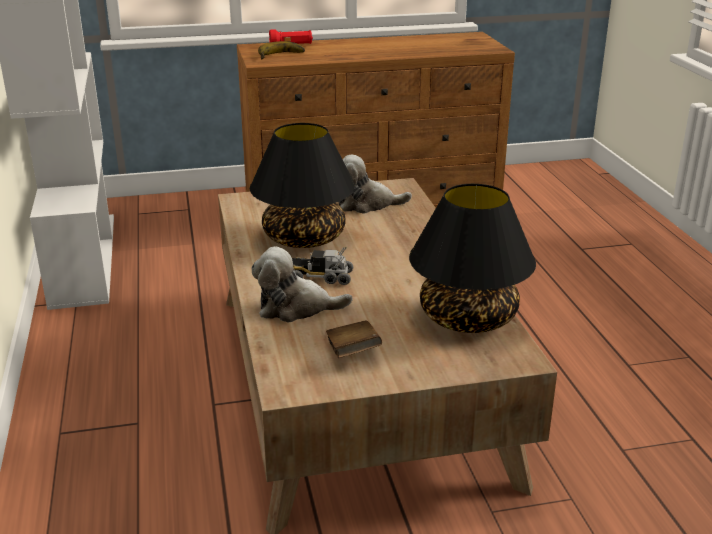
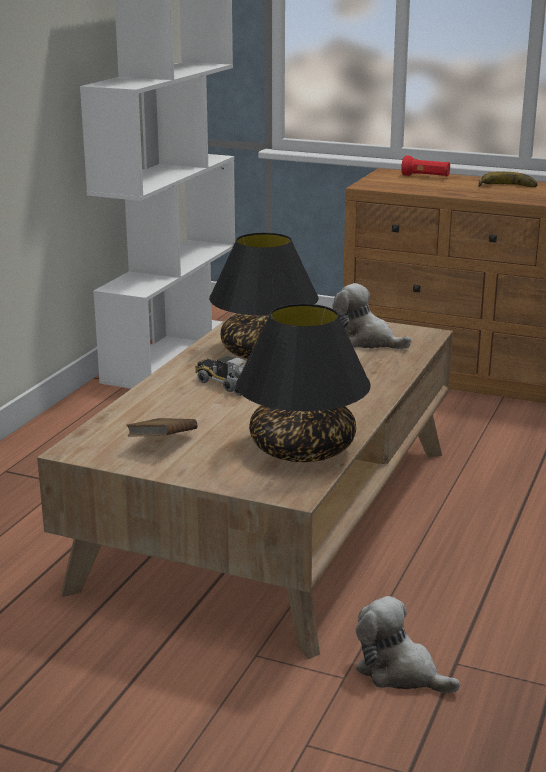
camera: 35 degrees right, 5 degrees down
(282, 56) = (399, 183): banana -> banana (507, 187)
(296, 308) = (172, 400): plush toy -> plush toy (400, 672)

